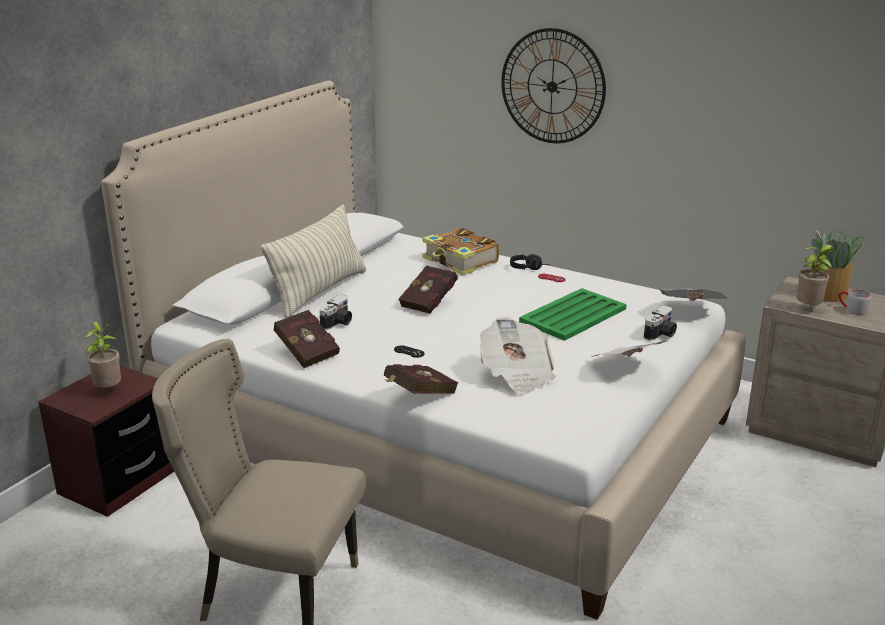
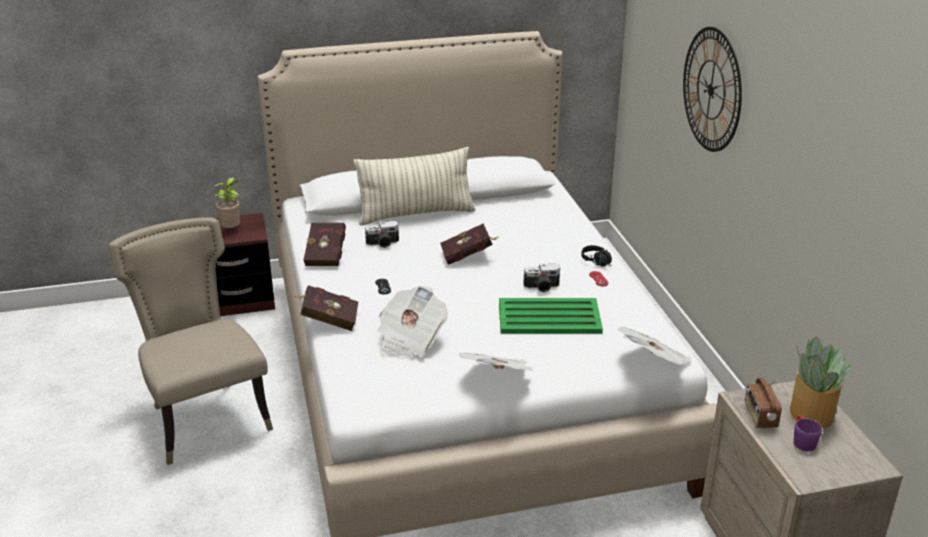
camera: 45 degrees right, 5 degrees up
(460, 261) = (557, 233): book -> none
(661, 334) = (583, 368): camera -> camera (542, 287)
(809, 309) = (759, 417): potted plant -> radio
(851, 310) = (802, 440): grey mug -> purple mug

